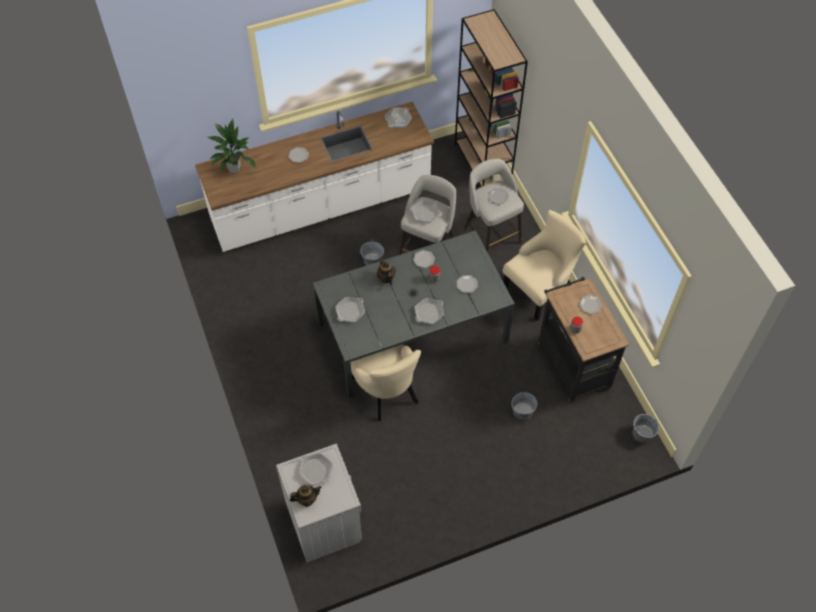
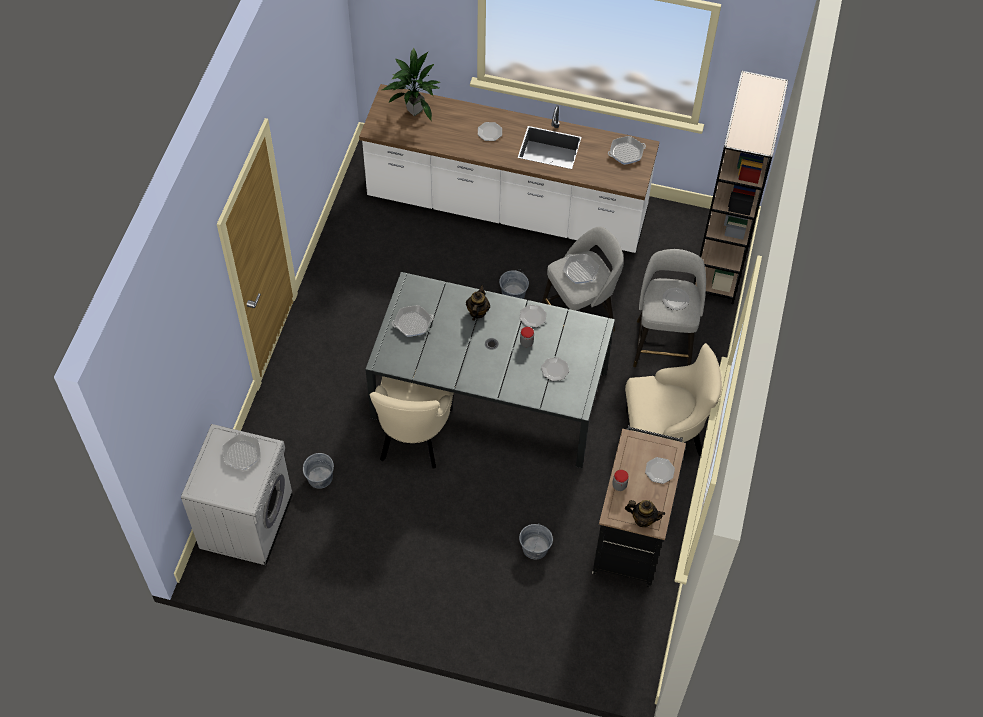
camera: 35 degrees right, 0 degrees up
(306, 499) = (210, 475): teapot -> teapot (643, 519)
(429, 313) = (490, 374): frying pan -> none
(643, 433) = (645, 658): grey bucket -> grey bucket (320, 477)

